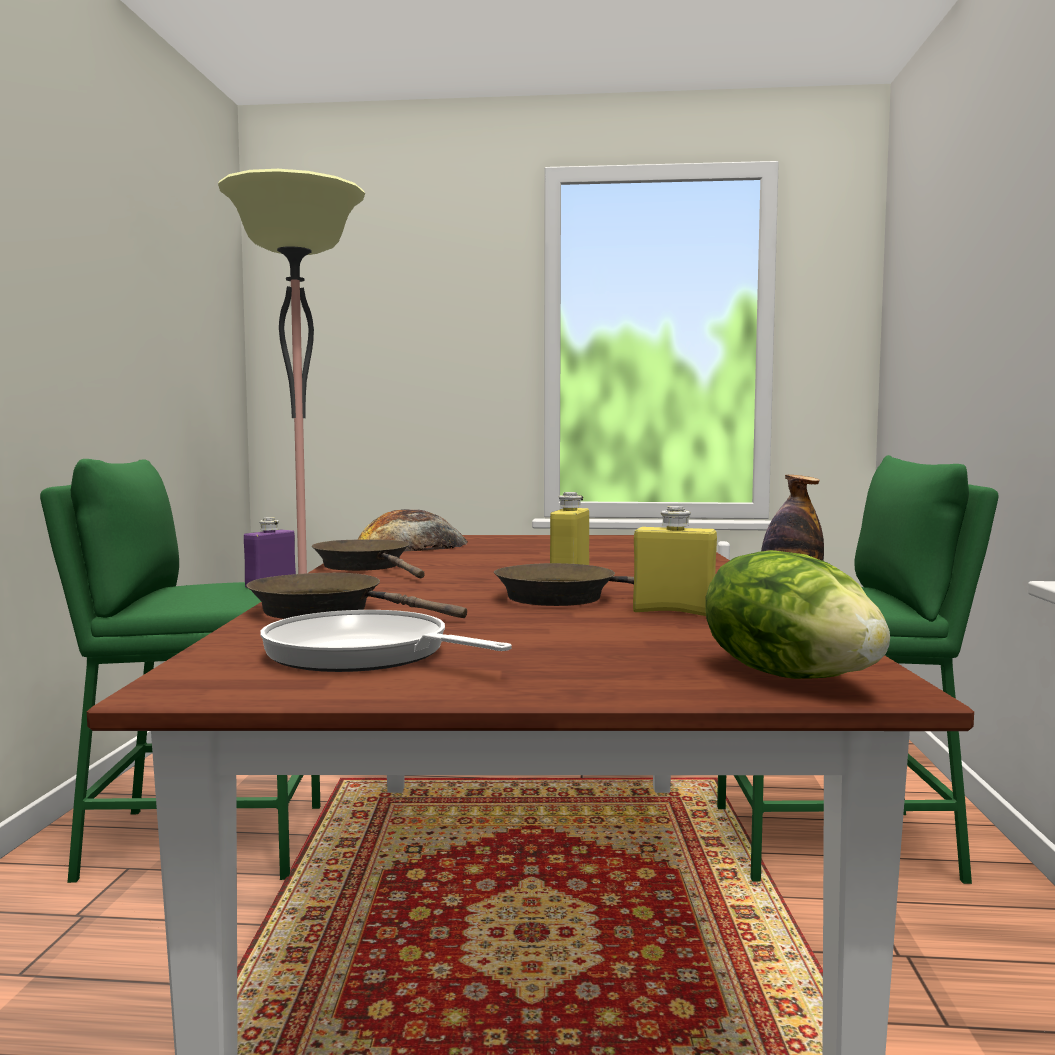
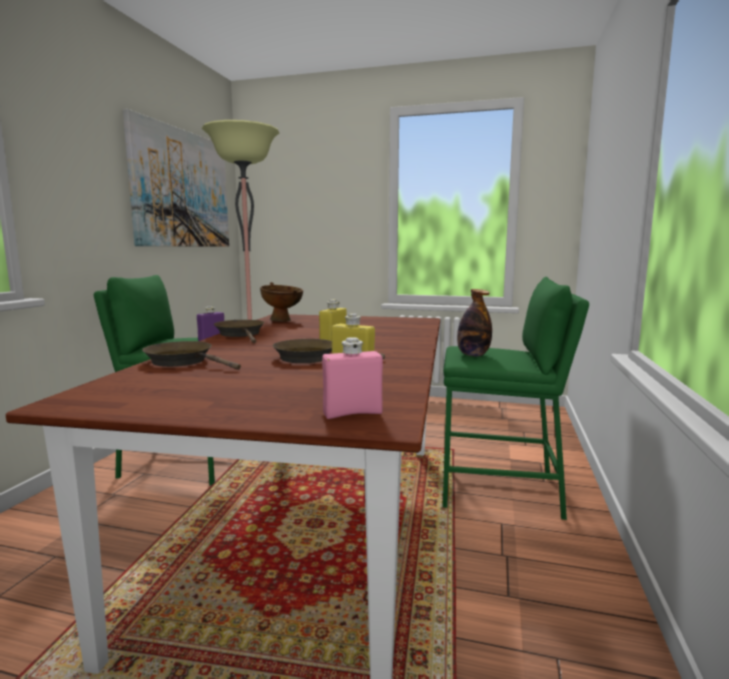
camera: 10 degrees right, 5 degrees up
(162, 299) = (182, 189): none -> picture
(364, 654) = (164, 389): frying pan -> none
(411, 545) = (283, 321): bread -> brown bowl
(790, 675) = (352, 413): lettuce -> pink bottle

